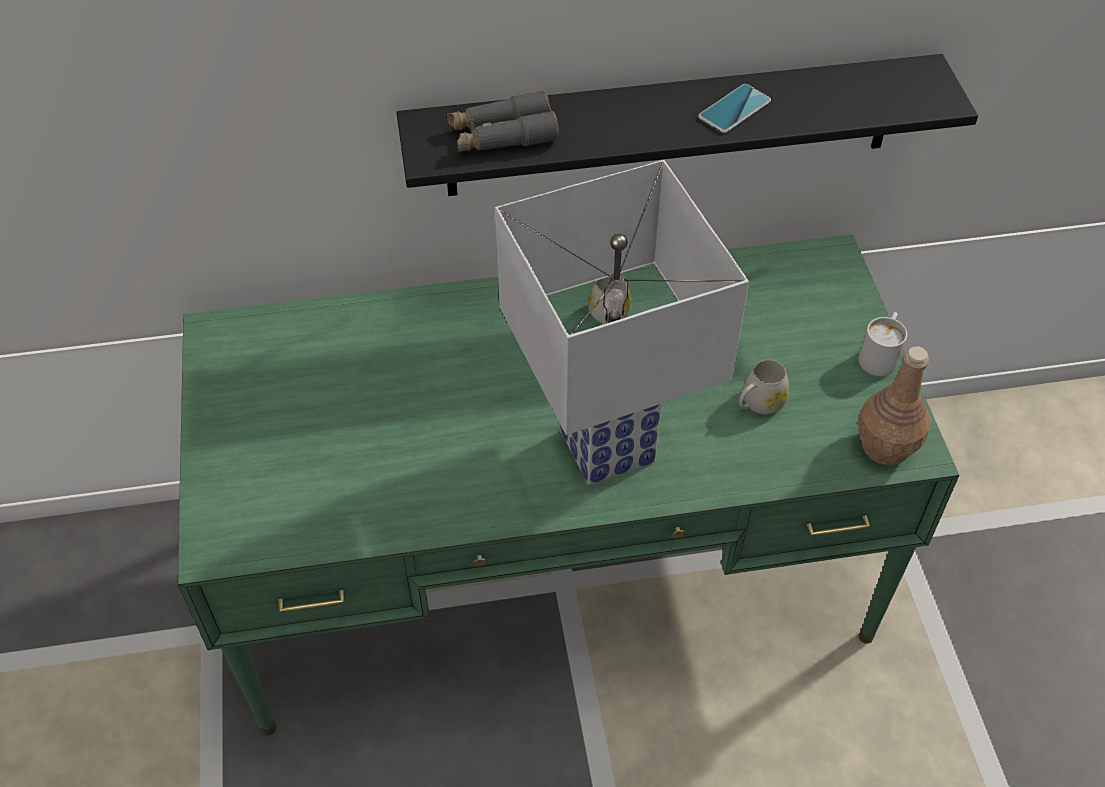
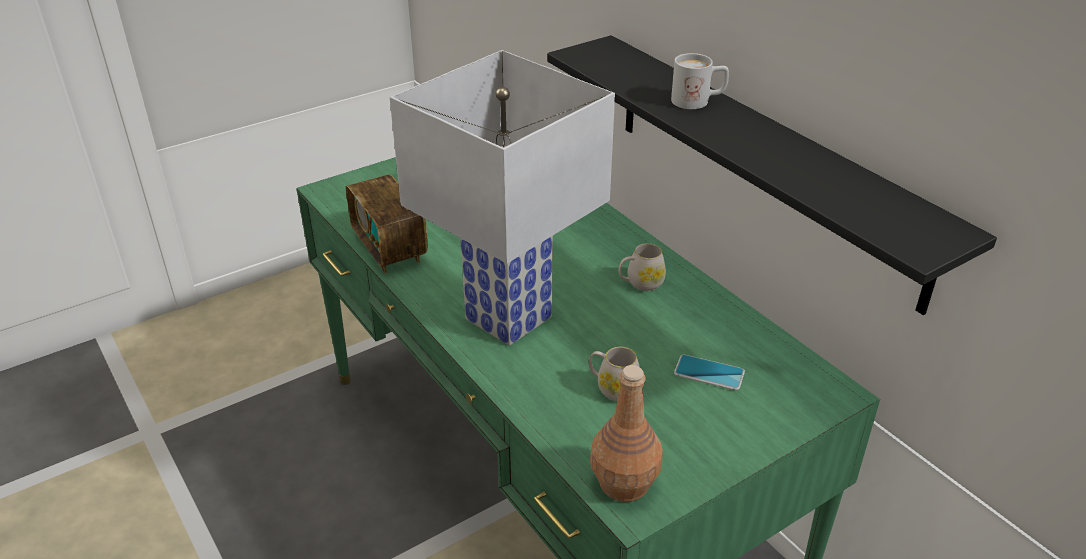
camera: 65 degrees right, 15 degrees down
(406, 516) = (390, 249): none -> radio
(502, 135) = (624, 70): grey binoculars -> none
(734, 109) = (765, 147): phone -> phone (709, 373)
(880, 355) = (736, 454): white mug -> white mug (698, 101)

